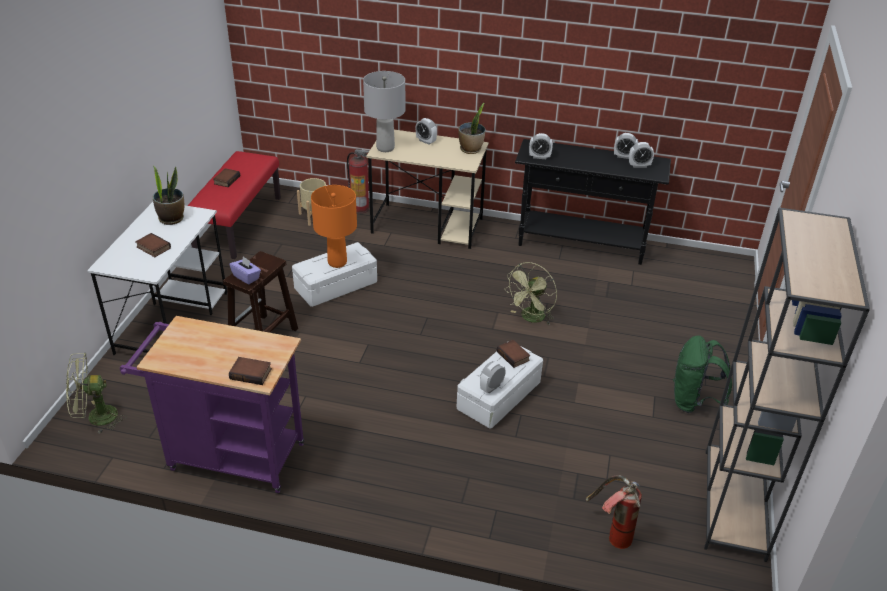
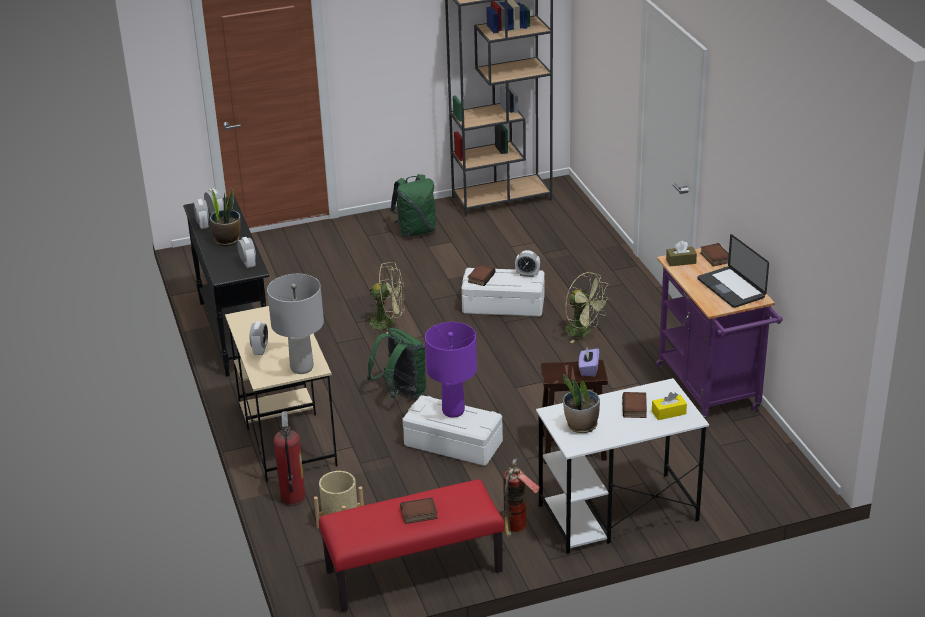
camera: 120 degrees left, 5 degrees down
(96, 418) = (768, 479): green fan -> green fan (583, 332)
(125, 259) = (668, 412): none -> yellow tissue box
(192, 352) = (731, 288): none -> laptop
(273, 348) = (681, 261): none -> brown tissue box
(337, 262) = (453, 411): orange table lamp -> purple table lamp
(422, 287) = (401, 393): none -> green backpack
(471, 149) = (253, 317): potted plant -> potted plant (227, 240)
(611, 535) = (580, 229): fire extinguisher -> fire extinguisher (515, 531)

